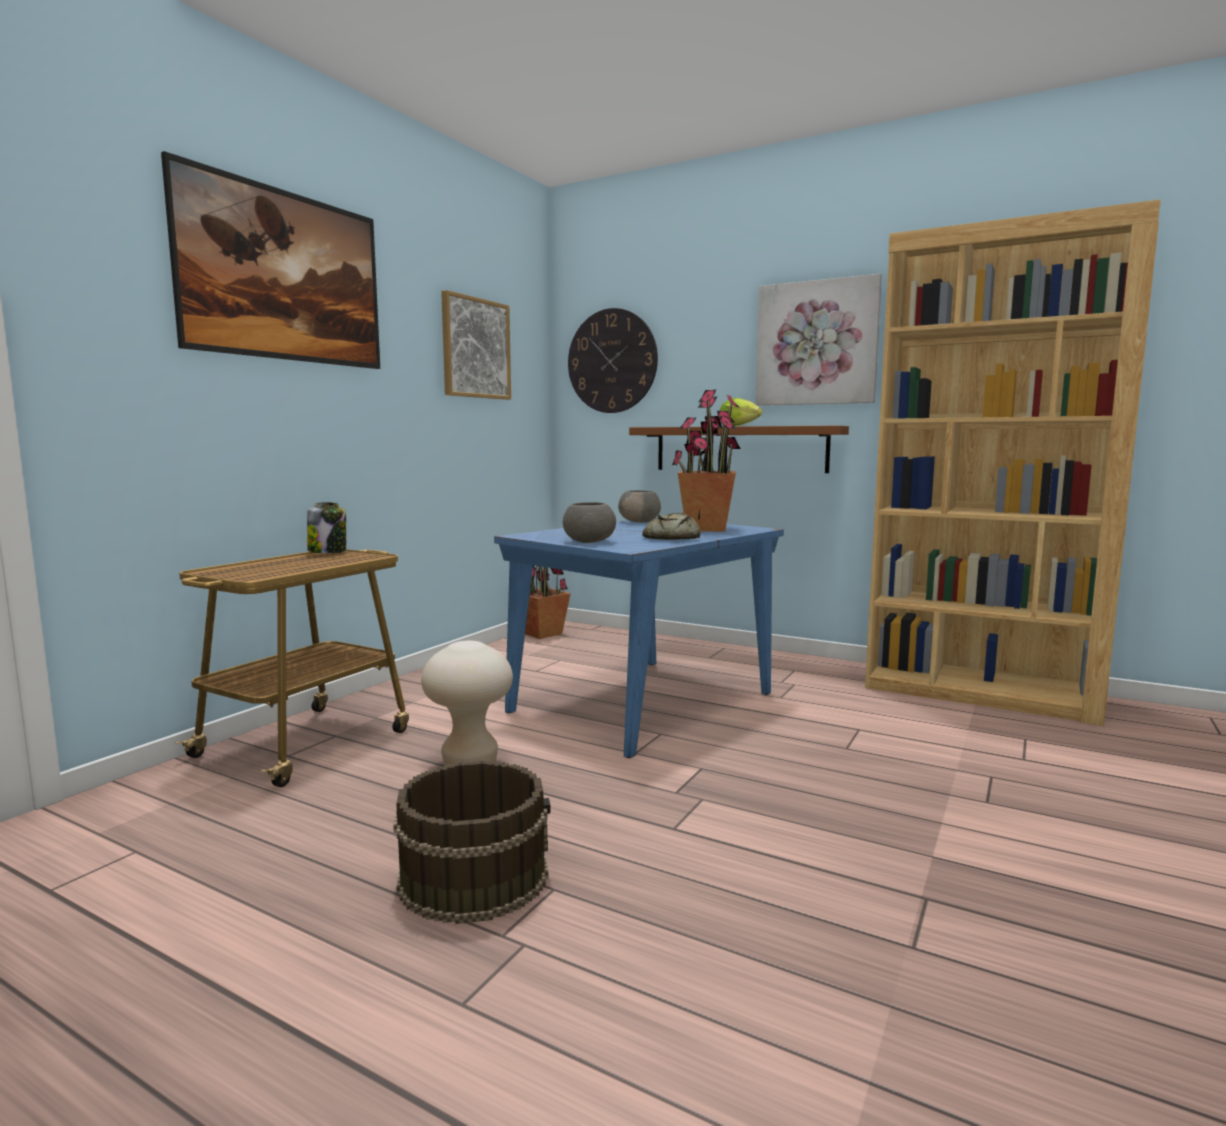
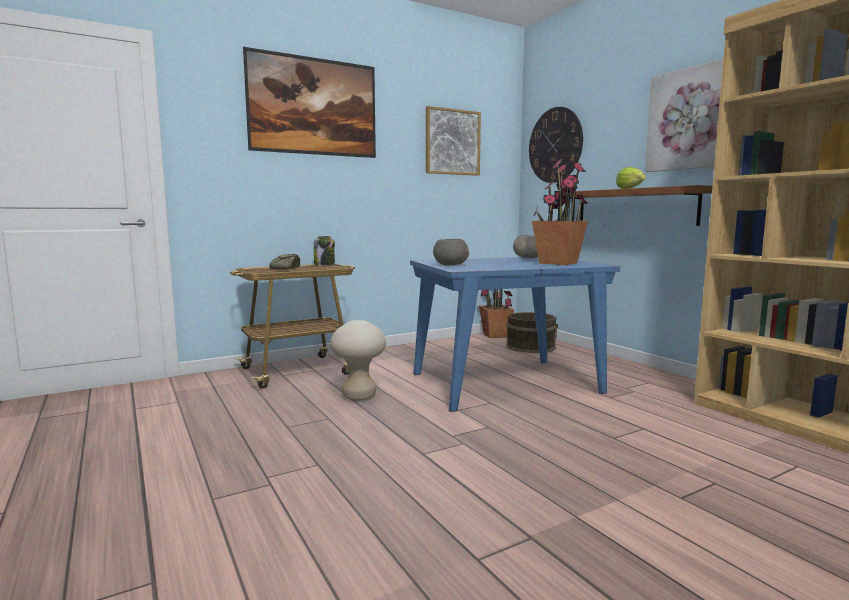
camera: 30 degrees right, 0 degrees up
(474, 877) = (289, 448): brown bucket -> brown bucket (531, 346)
(670, 538) = (510, 266): bread -> bread (285, 269)

